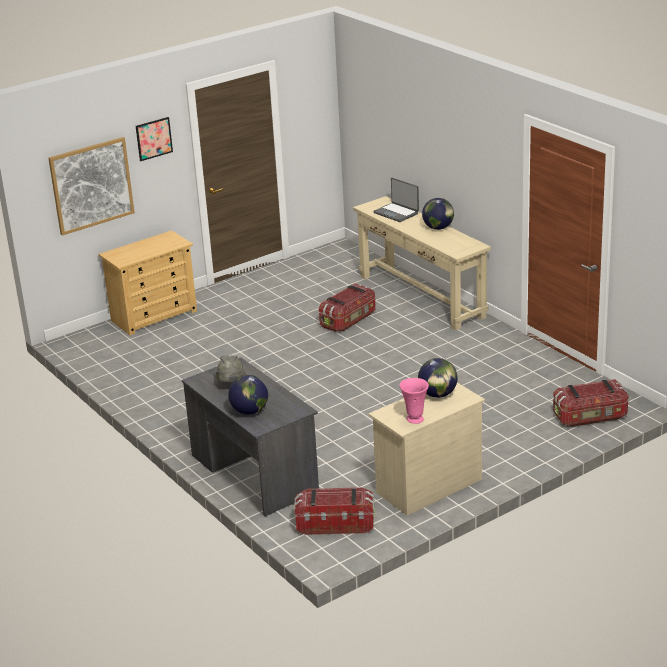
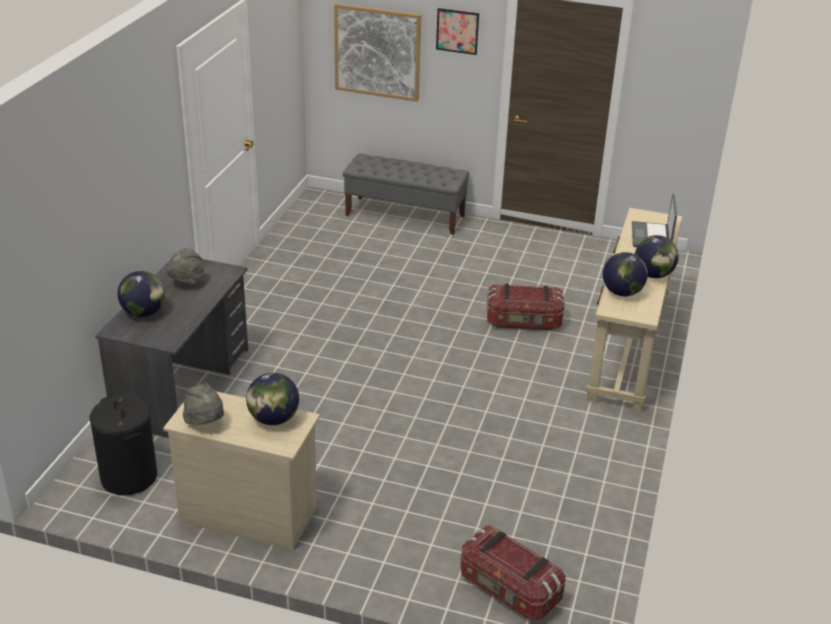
camera: 50 degrees right, 5 degrees up
(154, 316) = (405, 215): beige dresser -> grey bench
(335, 524) = (128, 476): storage box -> black laundry basket
(414, 419) = (205, 423): pink vase -> grey hat
(445, 243) = (622, 292): none -> globe

